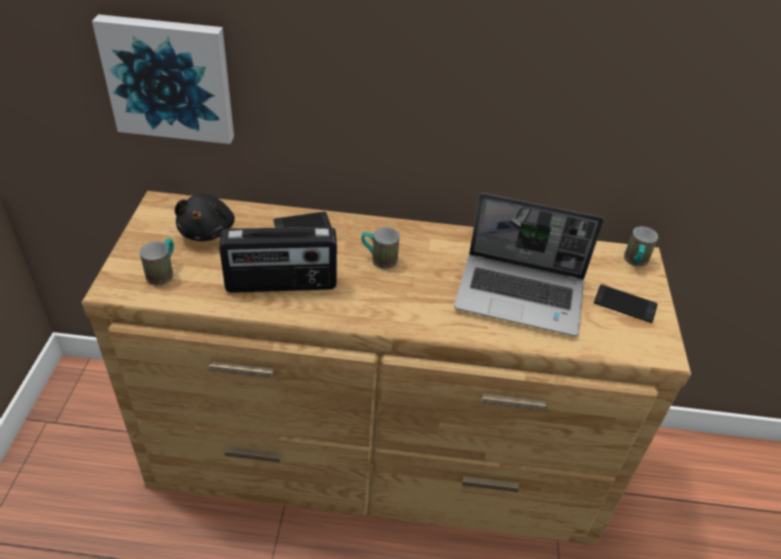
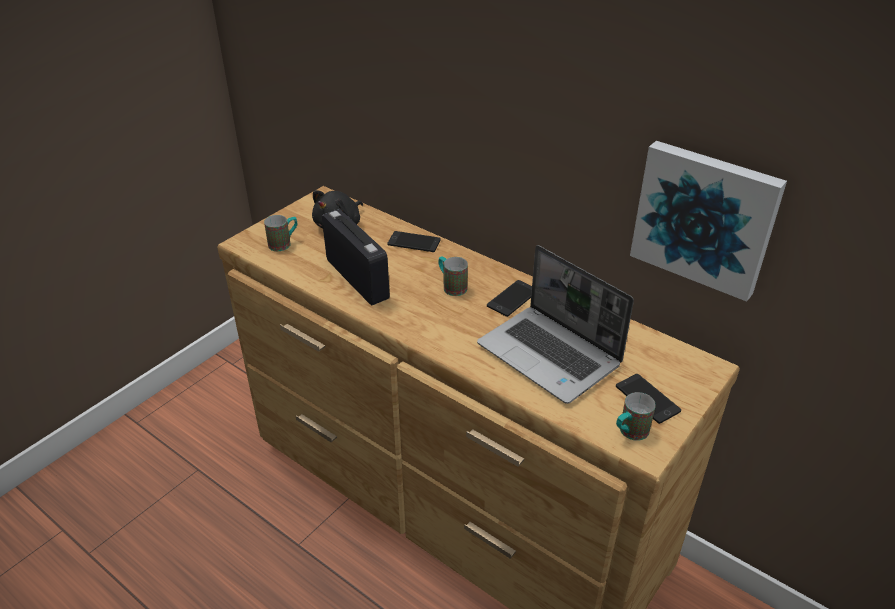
camera: 35 degrees right, 5 degrees down
(169, 78) = (345, 93): picture -> picture (705, 218)
(281, 284) = (358, 279): radio -> radio turned 150 degrees counterclockwise
(443, 252) = (512, 299): none -> phone
(635, 262) = (696, 369): mug -> mug (629, 433)

